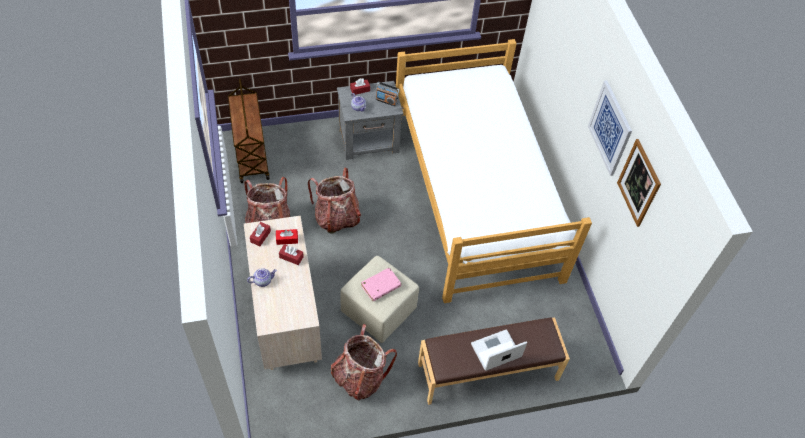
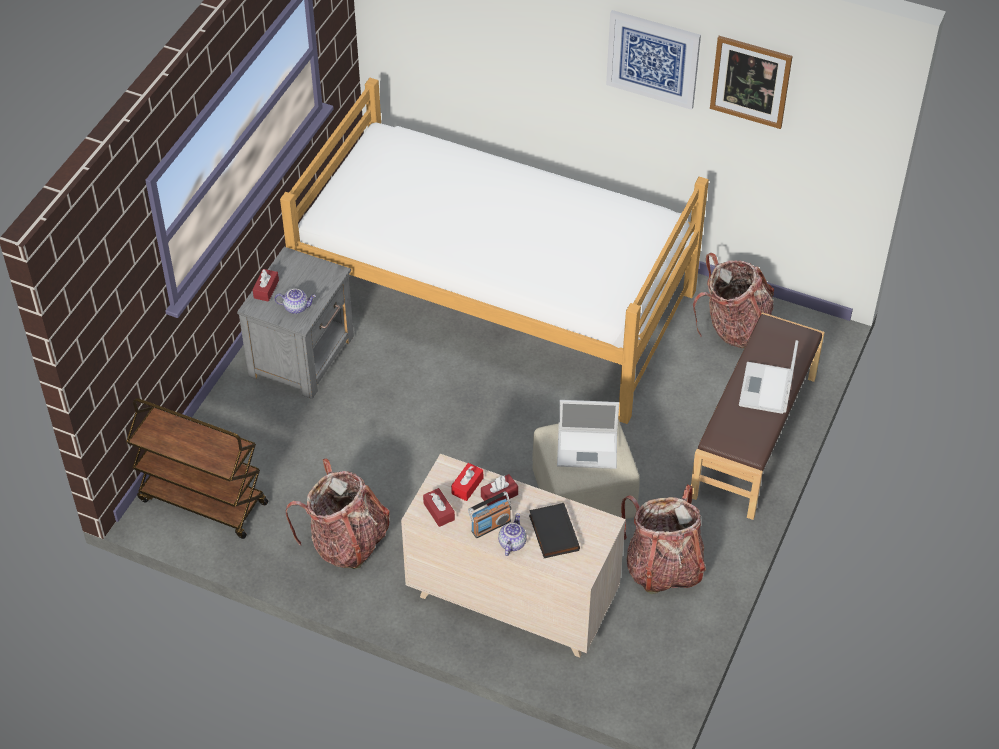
camera: 50 degrees left, 5 degrees down
(283, 295) = (552, 533): none -> black book
(337, 217) = (401, 461): backpack -> backpack (734, 328)
(381, 286) = (588, 448): pink book -> laptop
(386, 101) = (312, 273): radio -> radio (490, 526)

